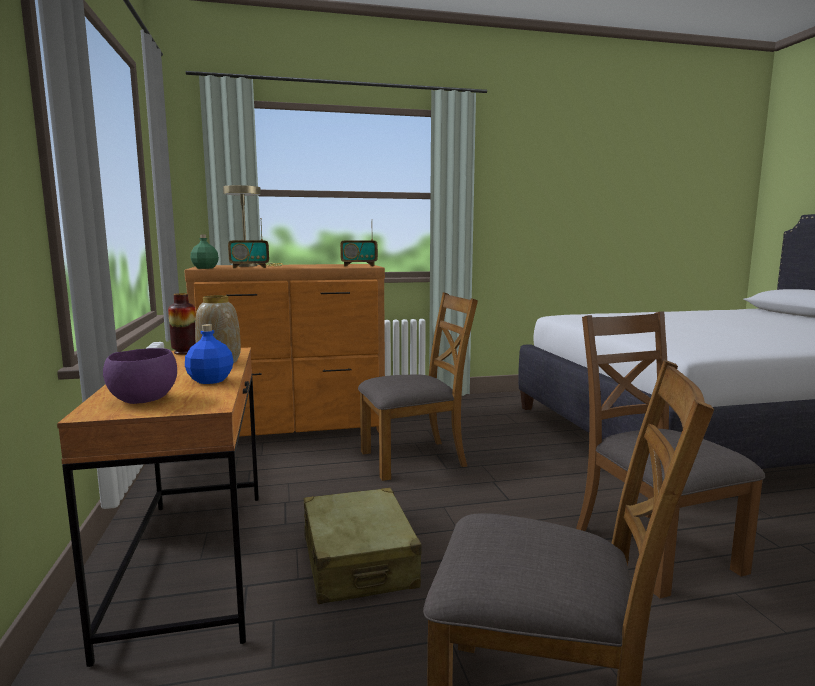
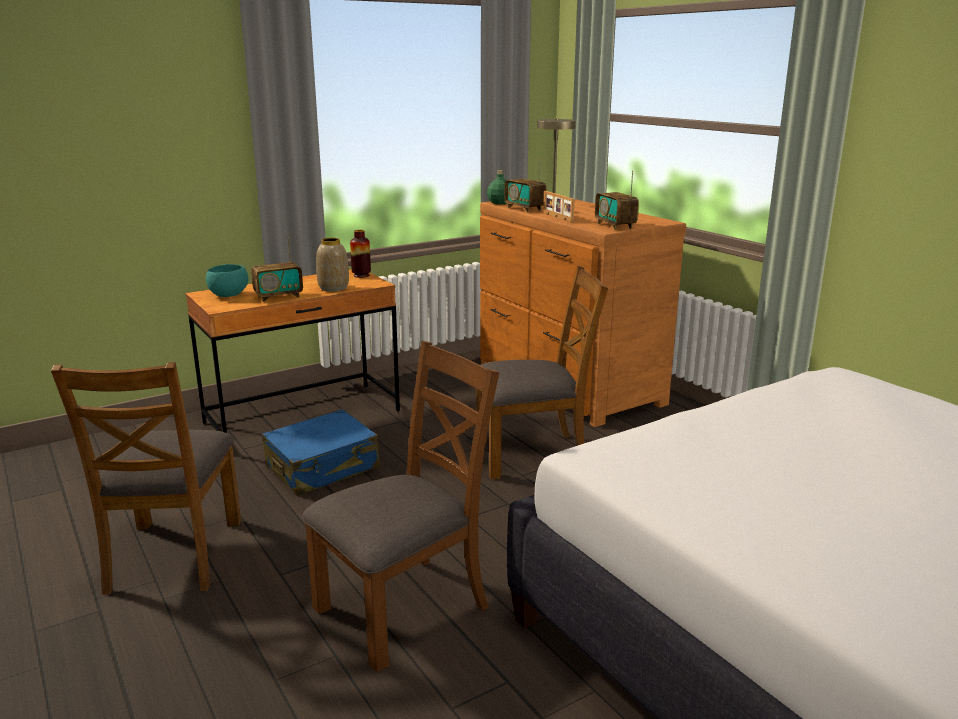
camera: 70 degrees right, 10 degrees up
(144, 400) = (228, 295): purple bowl -> turquoise bowl
(210, 380) = (278, 297): blue bottle -> radio
(304, 267) = (557, 217): none -> picture frame
(358, 562) = (323, 467): beige suitcase -> blue suitcase
(414, 459) = (532, 454): brown chair -> brown chair turned 60 degrees counterclockwise

